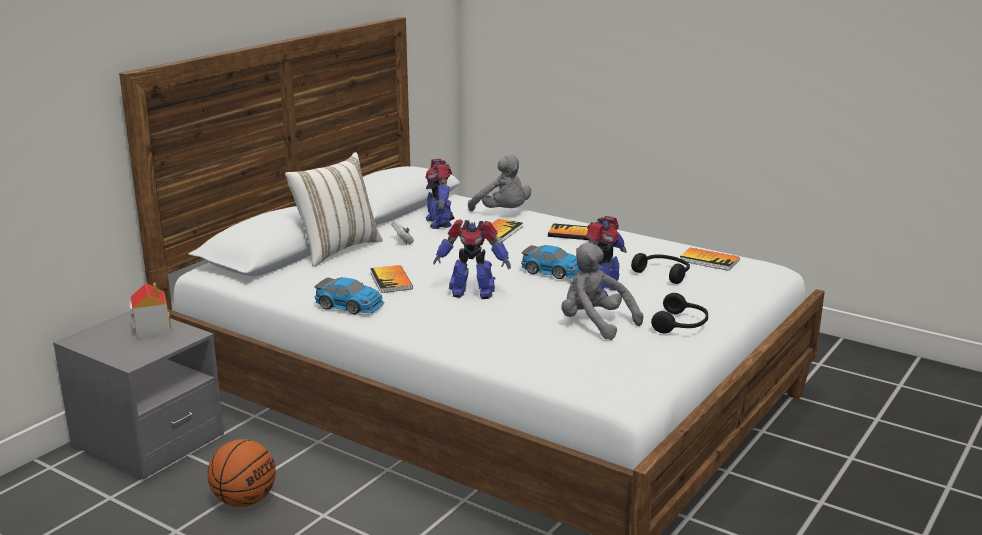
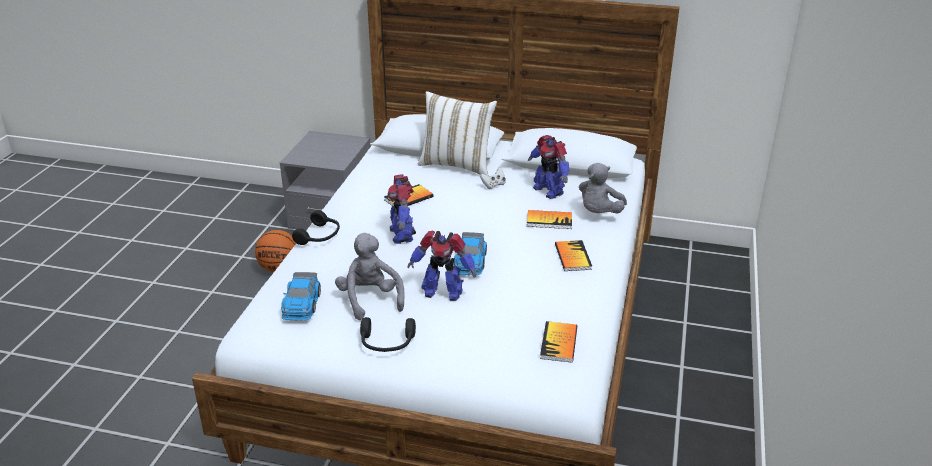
camera: 70 degrees right, 10 degrees up
(152, 329) = (340, 151): toy house -> none
(350, 306) = (356, 194): toy car -> toy car (301, 304)
(439, 223) = (548, 190): toy robot -> toy robot turned 90 degrees counterclockwise
(595, 324) = (370, 299): grey plush toy -> grey plush toy turned 45 degrees counterclockwise
(663, 274) = (504, 320): black headphones -> black headphones (320, 236)

